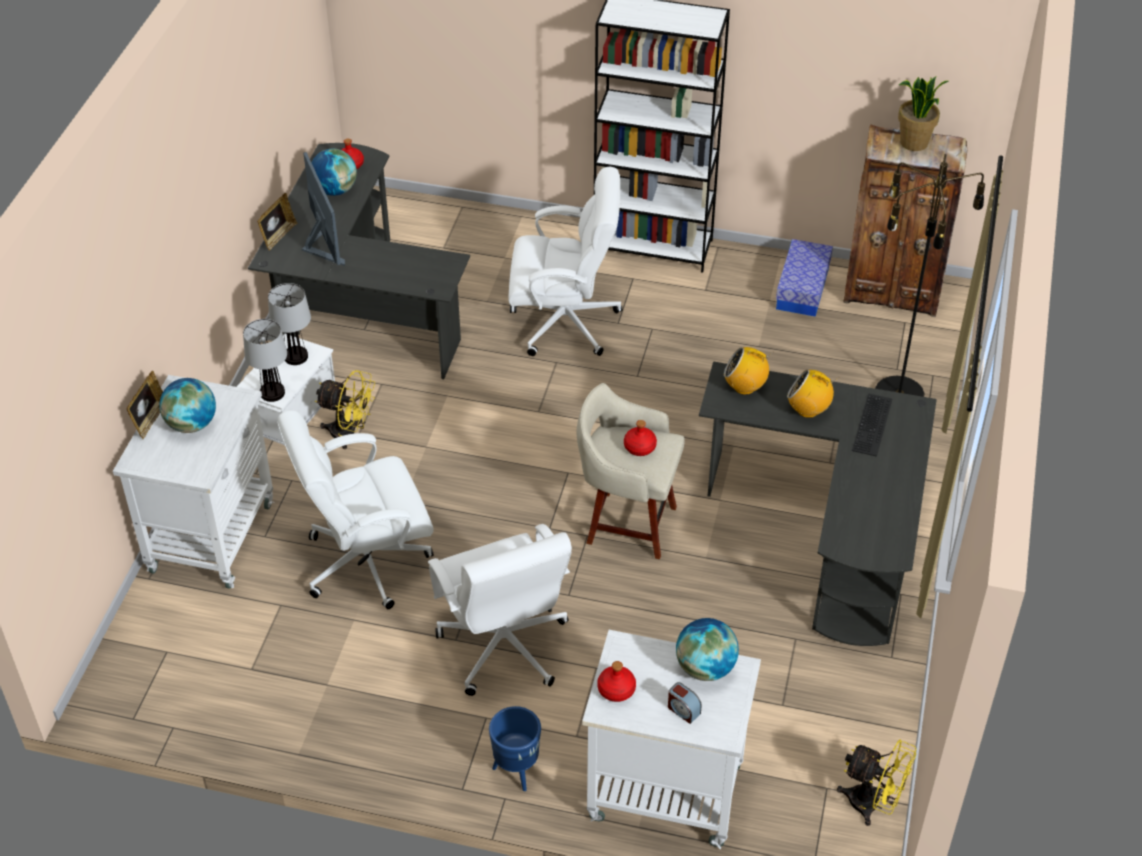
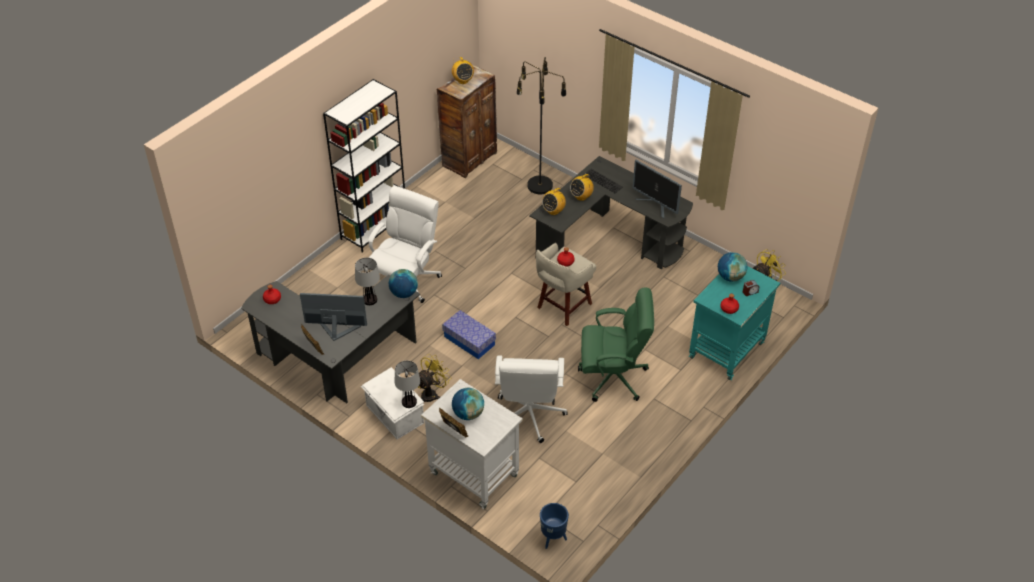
camera: 65 degrees left, 0 degrees up
(296, 357) = (386, 384): table lamp -> table lamp (370, 300)
(335, 190) = (290, 312): globe -> globe (404, 293)
(503, 644) = (613, 377): white office chair -> green office chair
(516, 772) = (690, 398): blue planter -> blue planter (553, 539)
(663, 793) = (726, 351): white cart -> turquoise cart
(802, 289) = (445, 187): storage box -> storage box (469, 340)
(862, 516) = (655, 205): none -> monitor
(914, 143) = (463, 80): potted plant -> radio

